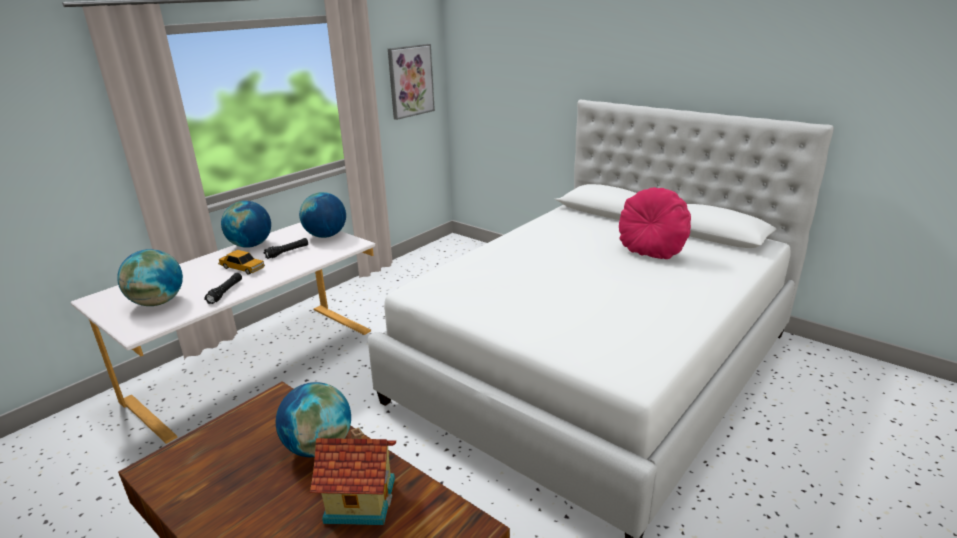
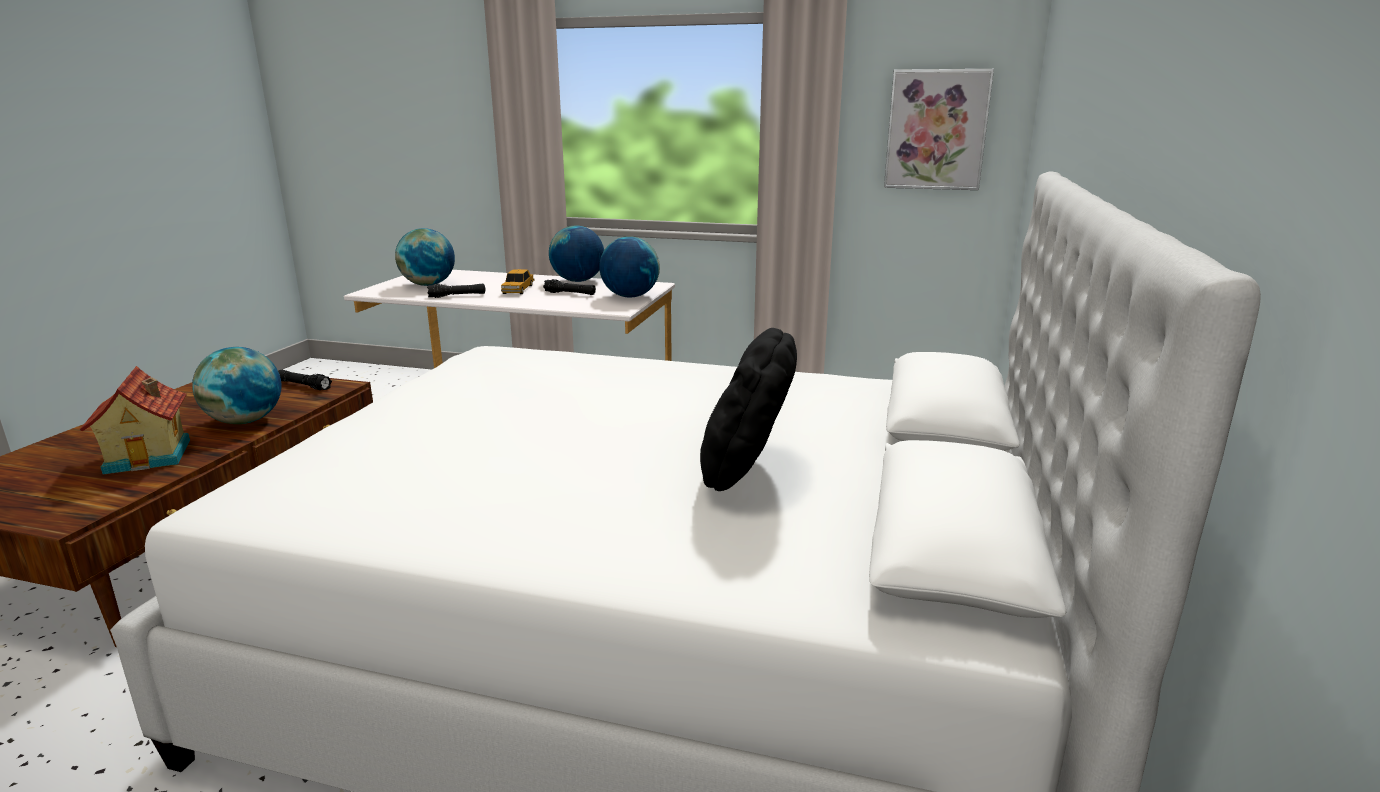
camera: 65 degrees right, 5 degrees down
(252, 416) = (304, 386): none -> black flashlight
(651, 253) = (747, 476): pink pillow -> black pillow

